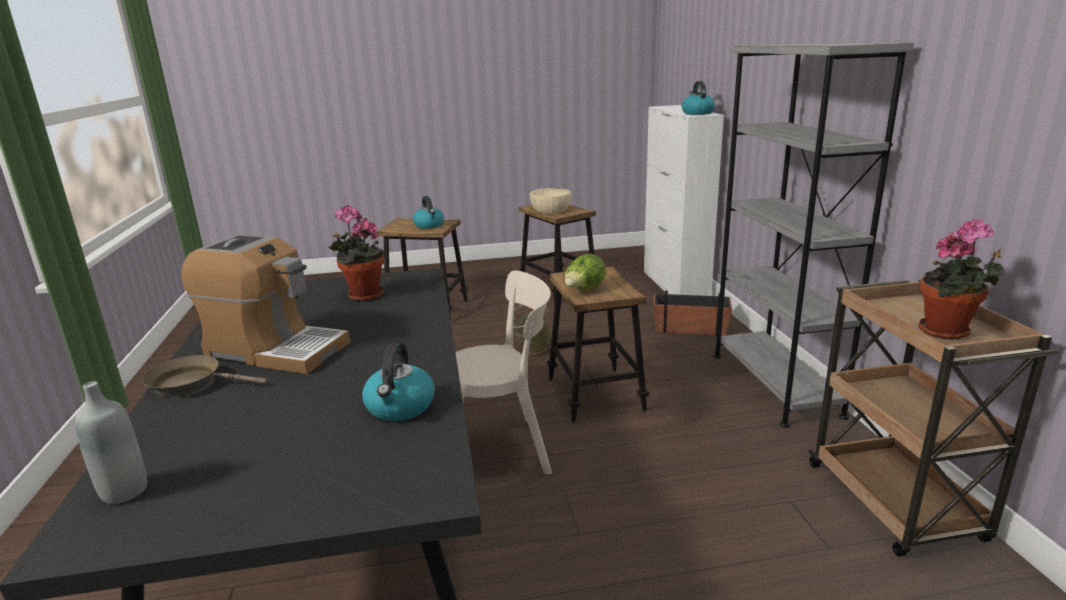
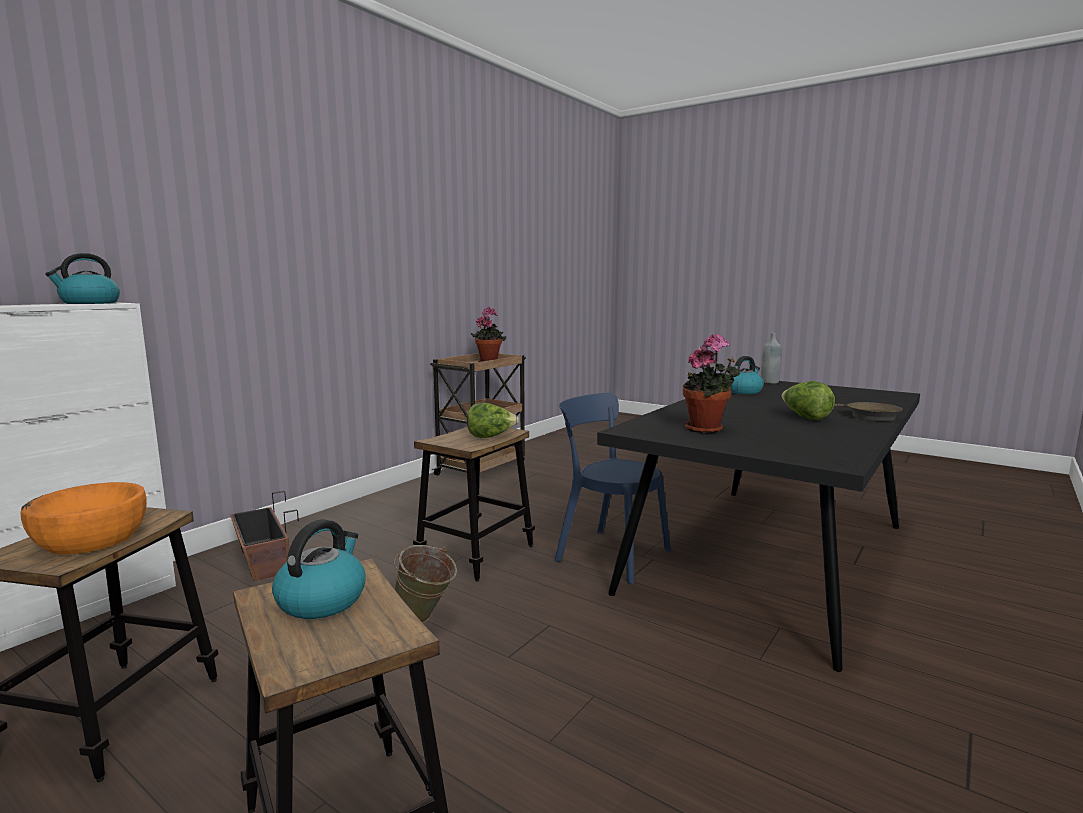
camera: 135 degrees left, 10 degrees down
(124, 491) = (884, 397): grey bottle -> grey bottle (769, 382)
(275, 350) = (805, 418): coffee machine -> lettuce
(502, 450) = (608, 554): beige chair -> blue chair
(550, 210) = (91, 539): beige bowl -> orange bowl
(774, 384) = (372, 507): grey bookcase -> none

